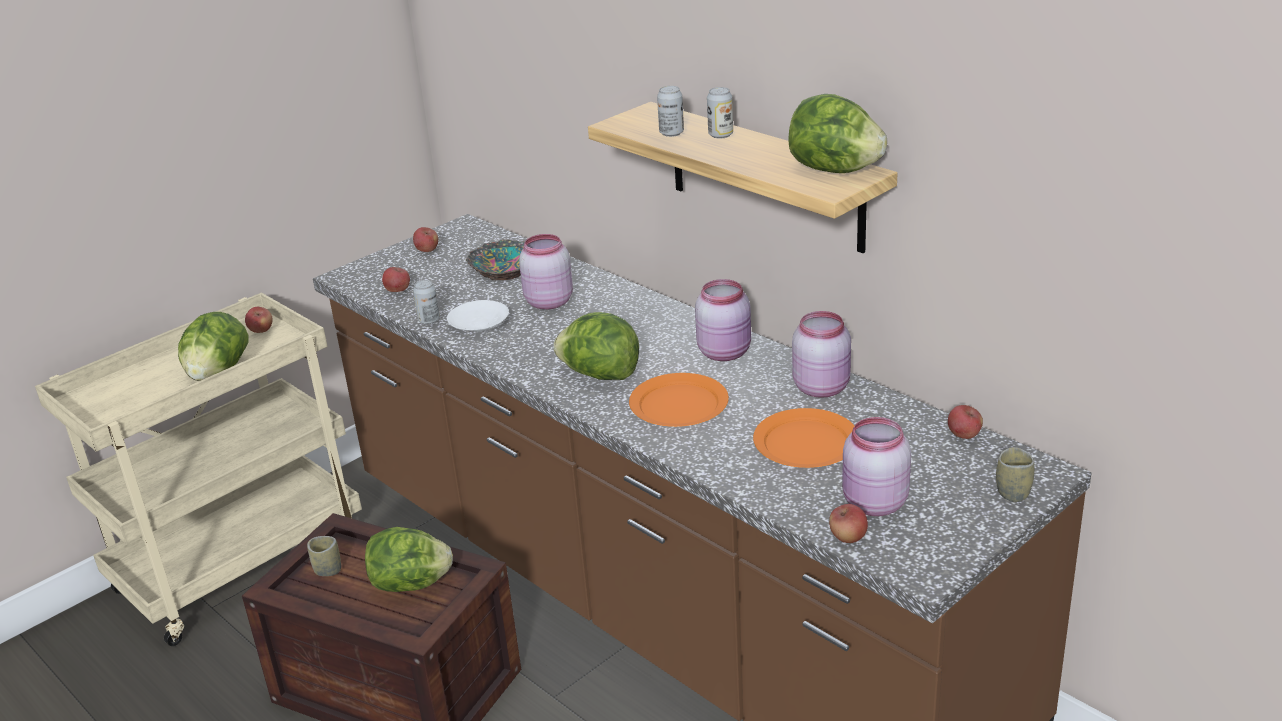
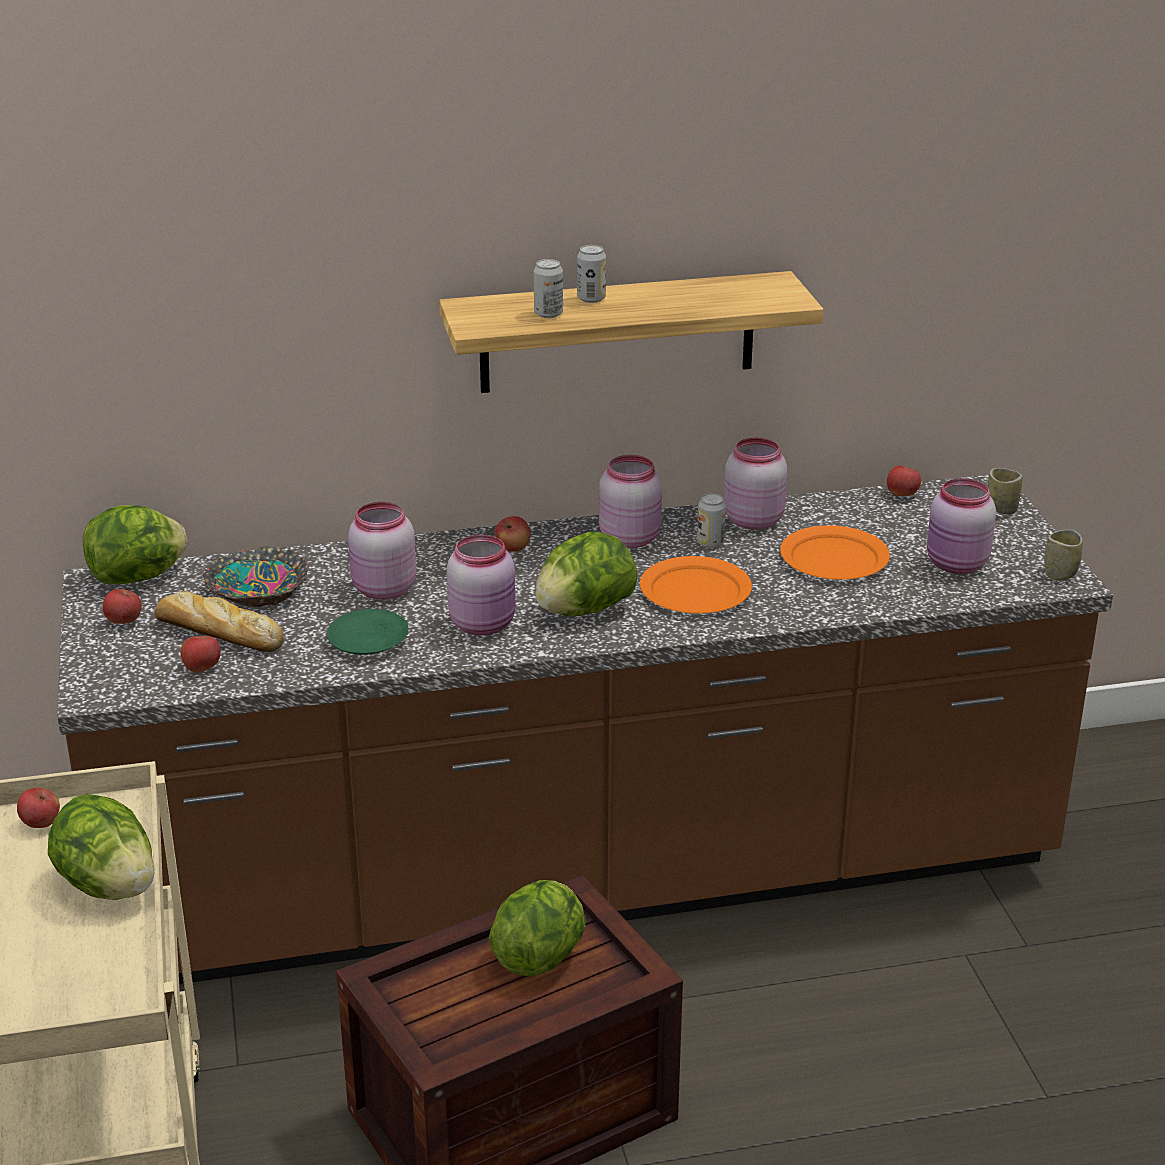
camera: 60 degrees left, 0 degrees up
(328, 570) = (441, 1011): cup -> cup (1060, 573)
(429, 320) = (312, 669): can -> can (710, 543)
(441, 278) = (216, 633): none -> bread
(479, 323) = (369, 641): white plate -> green plate
(542, 349) = (484, 624): none -> pink jar
(834, 170) = (752, 287): lettuce -> lettuce (138, 577)
(848, 538) = (992, 592): apple -> apple (513, 548)

